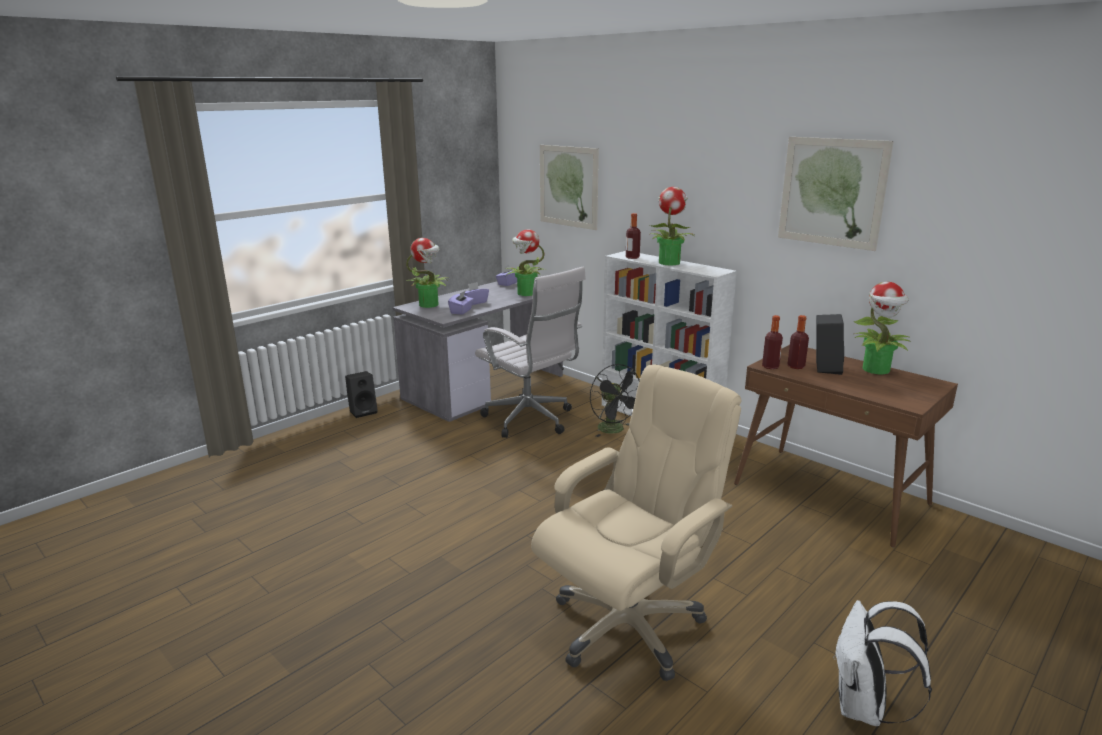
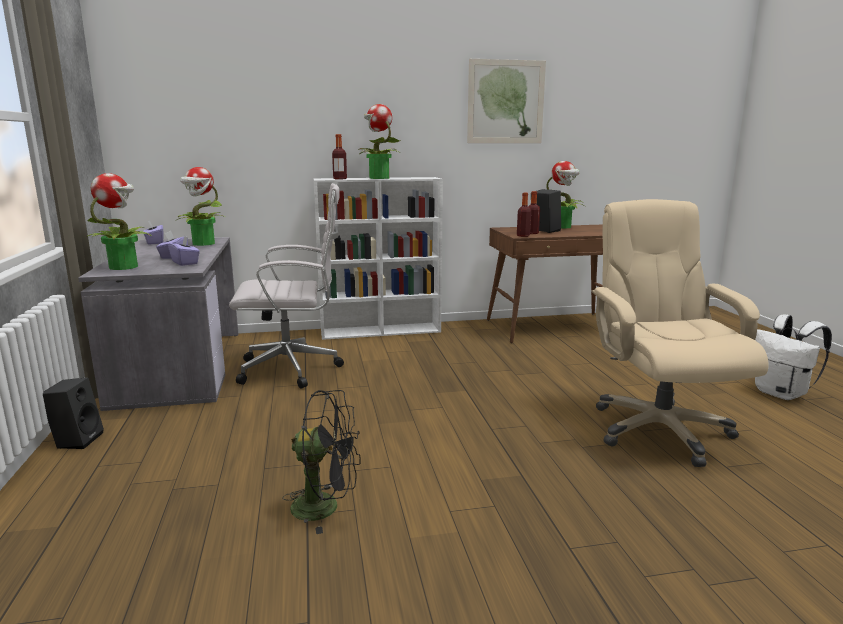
camera: 55 degrees left, 5 degrees down
(568, 186) = (222, 119): picture -> none
(615, 430) = (373, 348): black fan -> black fan (326, 507)

